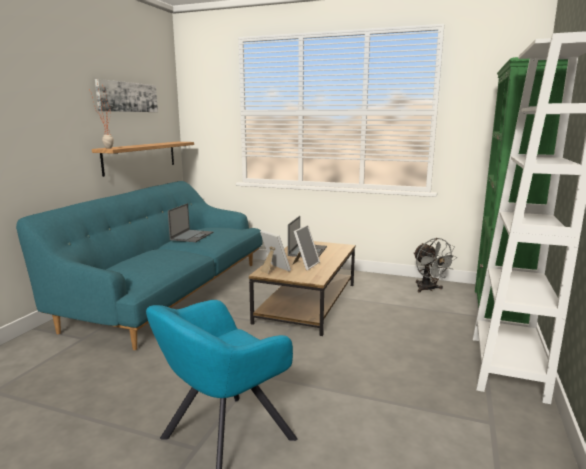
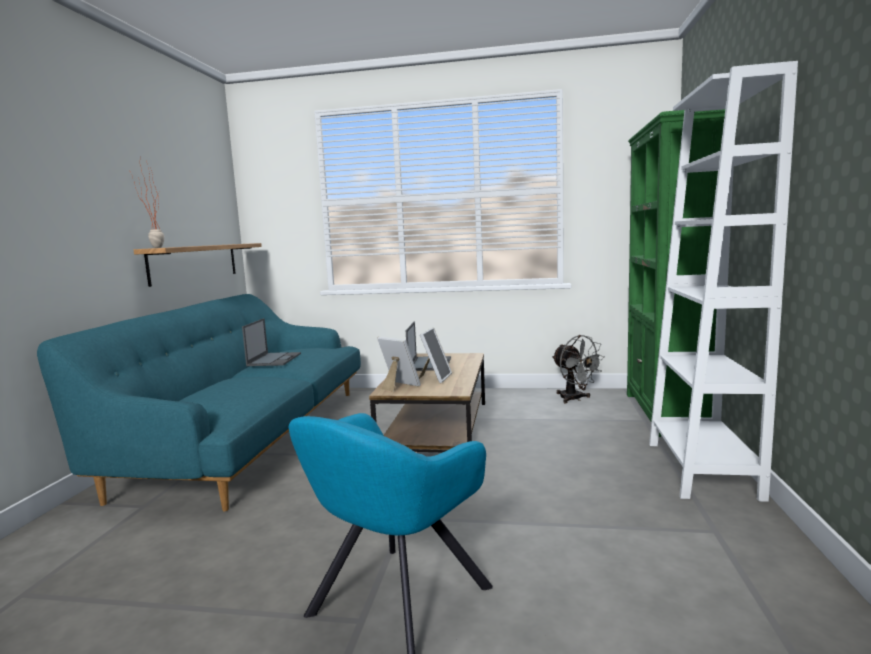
camera: 10 degrees left, 5 degrees down
(127, 97) = (176, 184): picture -> none

